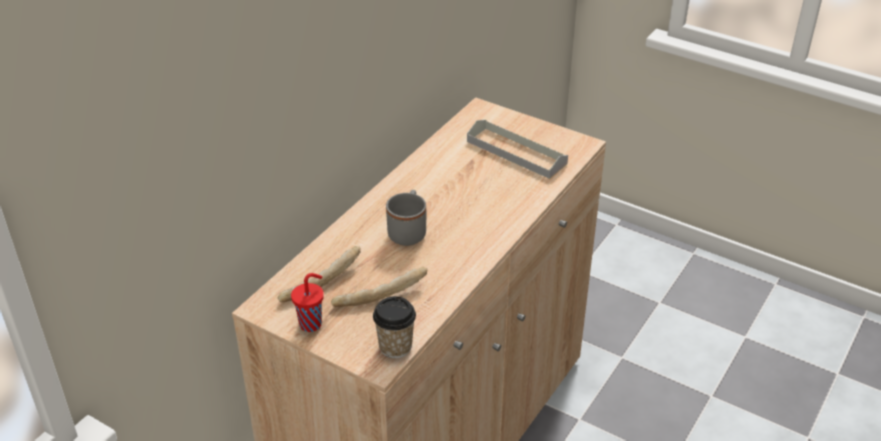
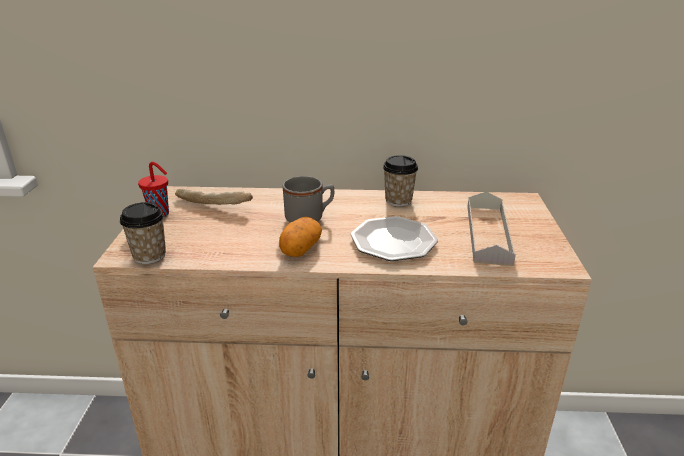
camera: 60 degrees right, 10 degrees down
(380, 294) = (215, 230): bread -> none
(422, 171) = (398, 201): none -> cup
(459, 254) = (300, 249): none -> potato
(489, 202) = (393, 242): none -> plate

